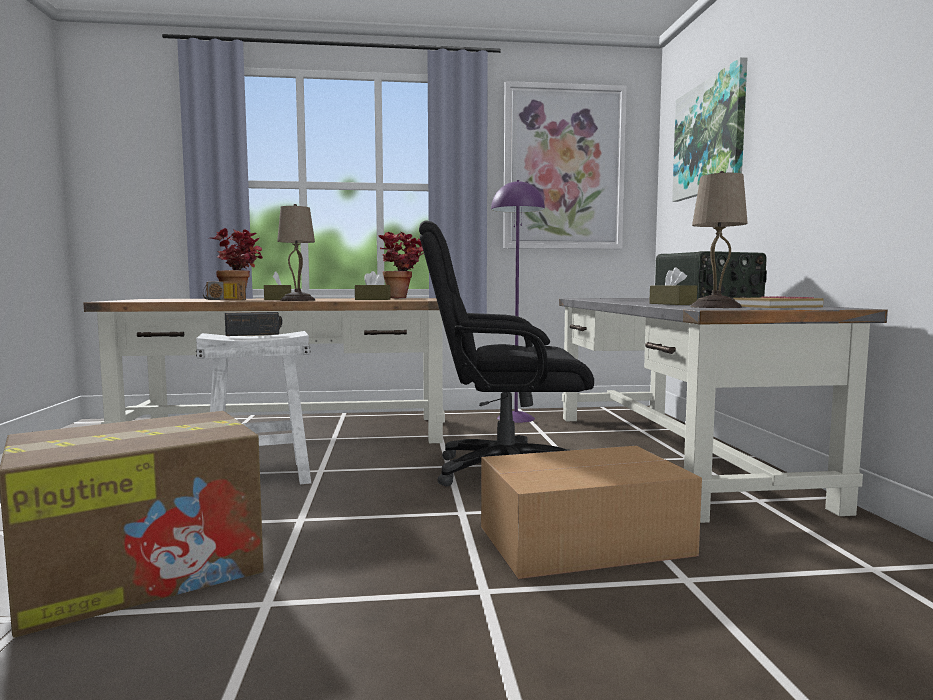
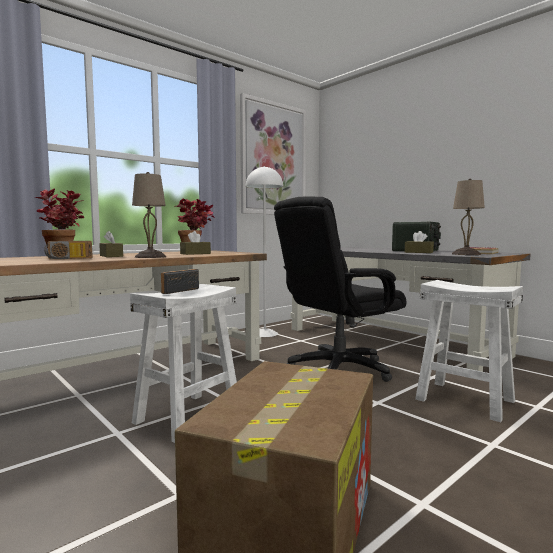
camera: 35 degrees left, 0 degrees up
(516, 418) = (265, 333): purple floor lamp -> white floor lamp
(587, 541) = (465, 400): cardboard box -> white stool
(709, 137) = (373, 152): picture -> none

